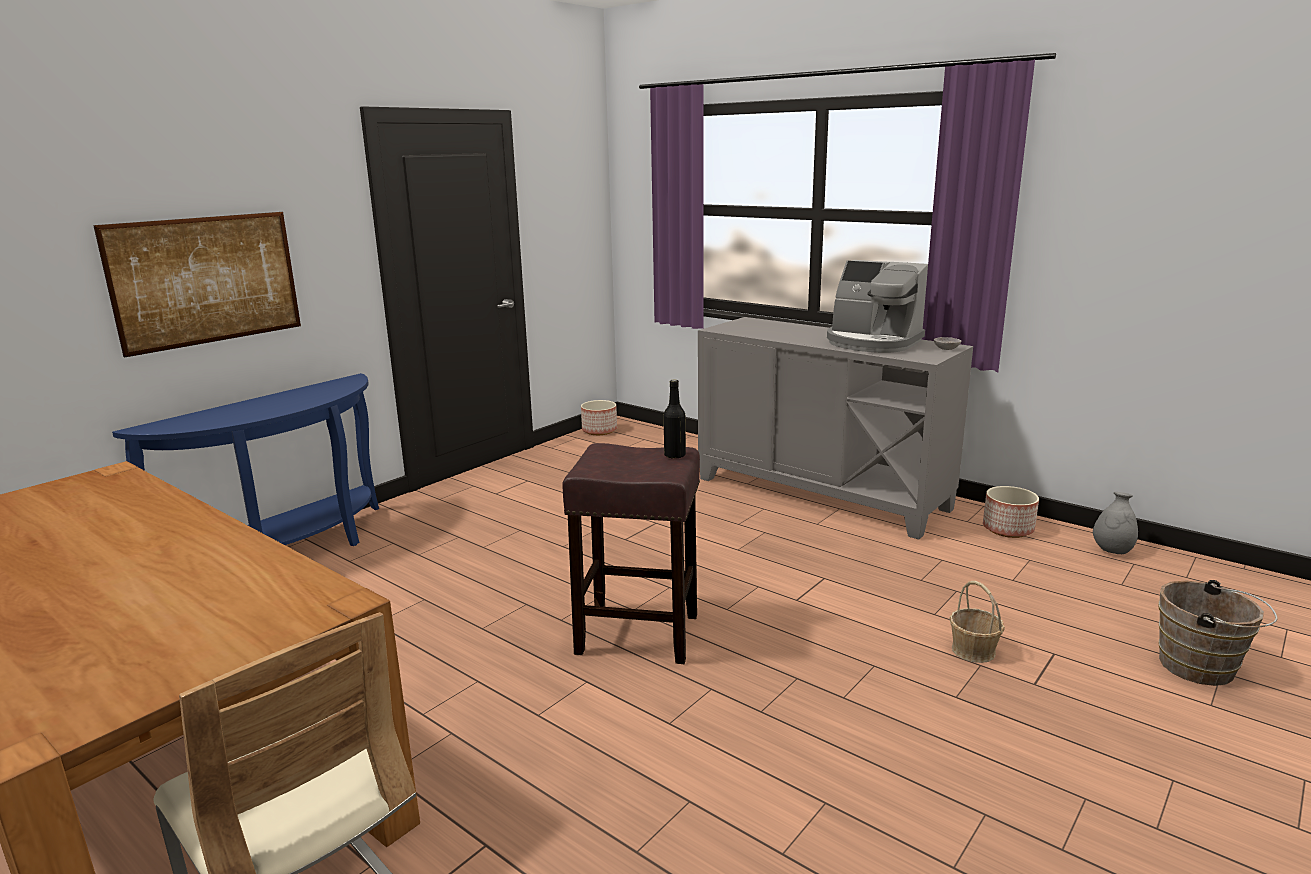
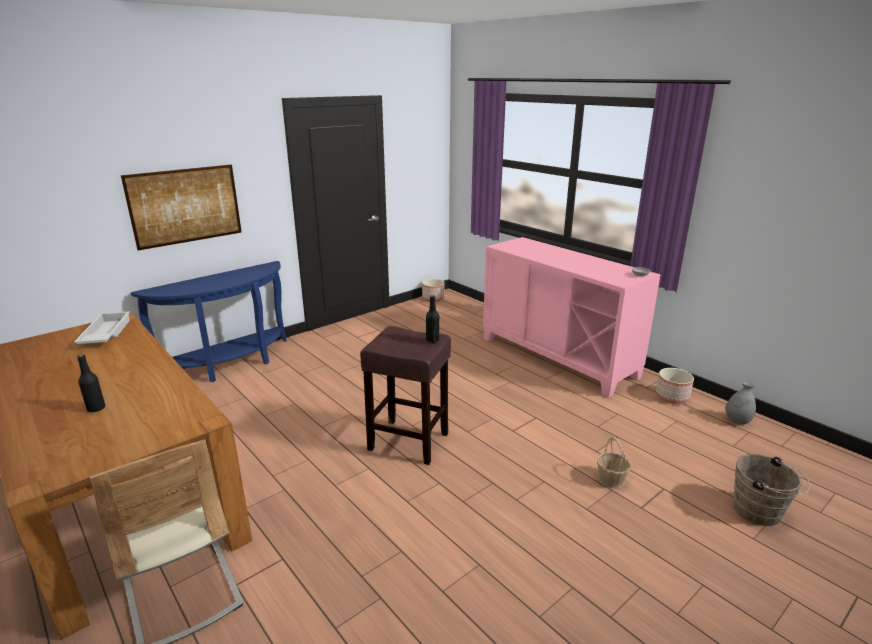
camera: 10 degrees right, 5 degrees up
(86, 494) = (104, 334): none -> white tray
(116, 605) = (96, 408): none -> black bottle
(821, 493) = (557, 357): grey cabinet -> pink cabinet
(872, 343) = (593, 266): coffee machine -> none

